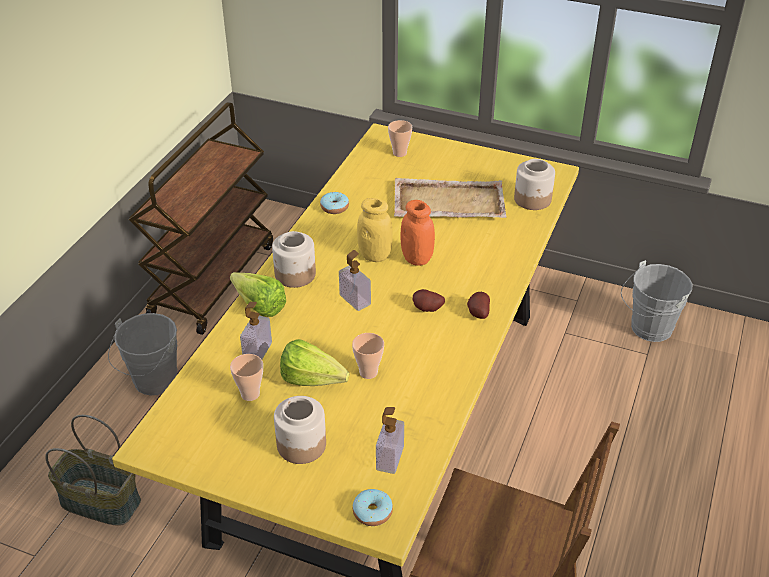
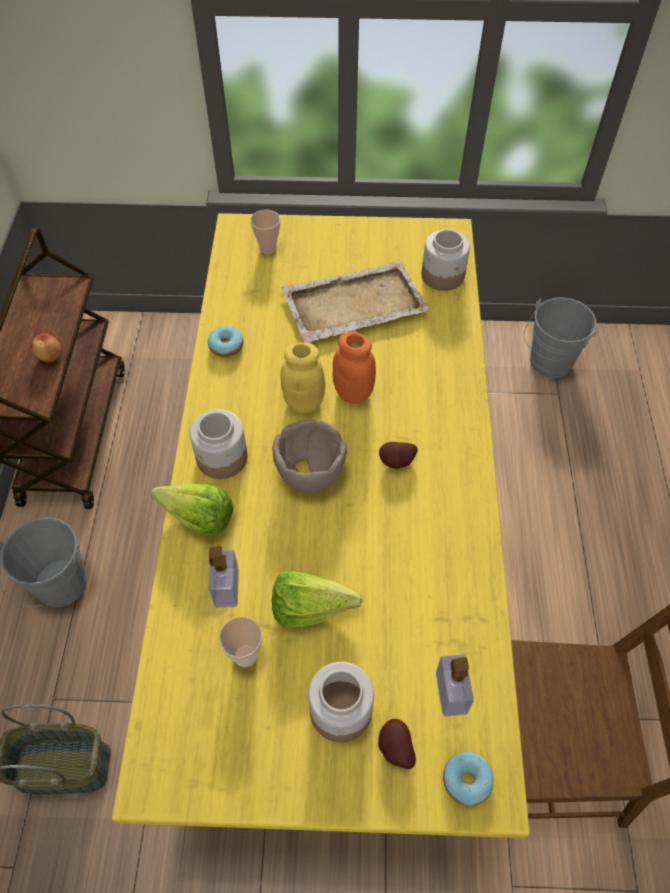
camera: 20 degrees left, 15 degrees up
(206, 195) = (49, 357): none -> apple
(355, 300) = (309, 474): soap dispenser -> brown bowl
(368, 372) = (371, 575): cup -> none
(477, 313) = (454, 451): potato -> potato (394, 749)

